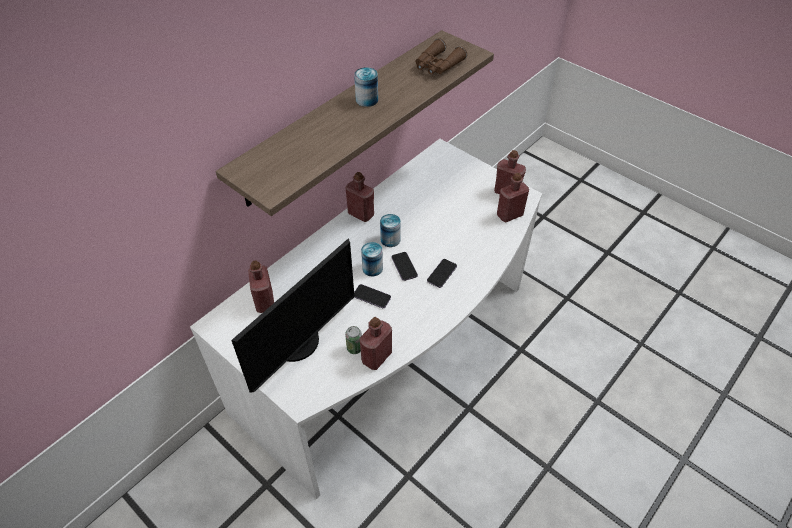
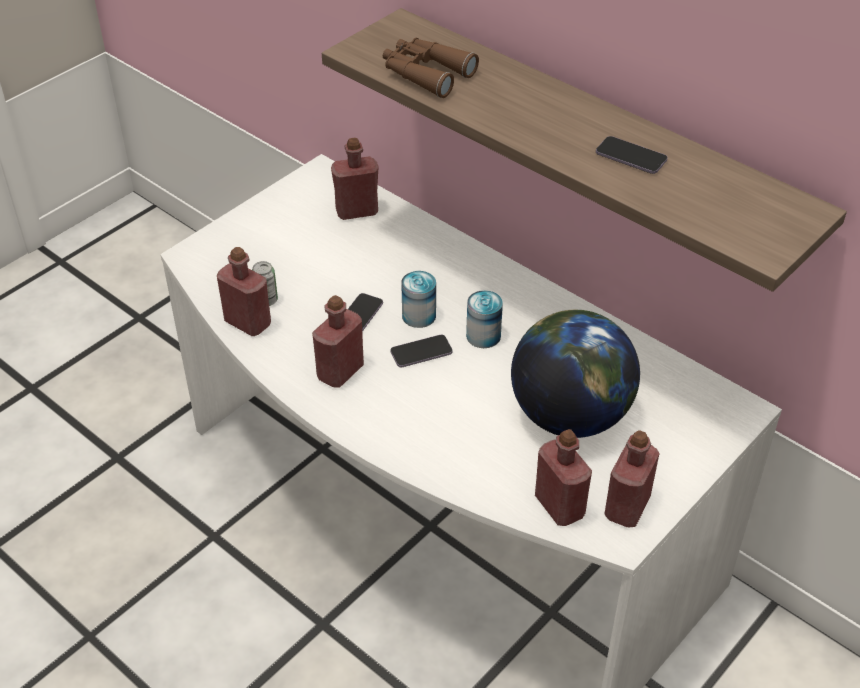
camera: 90 degrees right, 5 degrees down
(298, 343) = (282, 247): monitor -> none
(361, 214) = (542, 300): red bottle -> red bottle (340, 372)
(367, 100) = (579, 122): can -> none
(437, 65) = (705, 201): brown binoculars -> brown binoculars (425, 74)
(442, 274) = (405, 399): phone -> phone (631, 157)
(449, 208) = (570, 415): none -> globe

